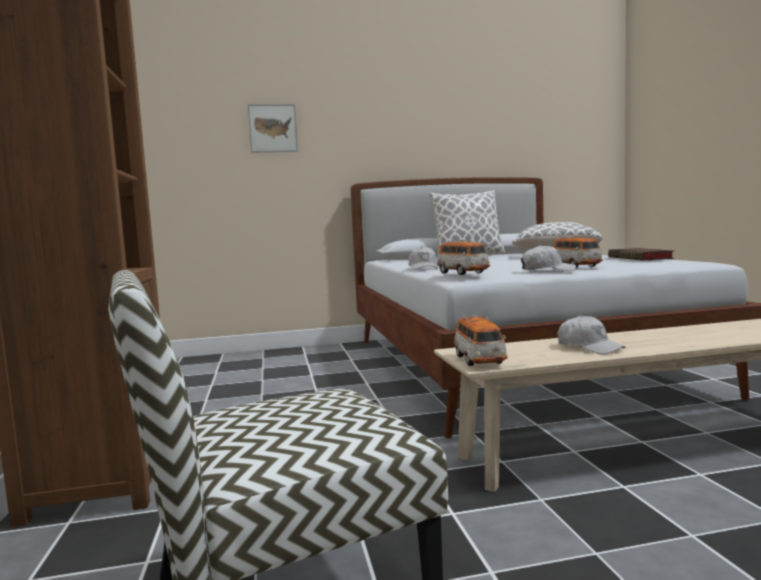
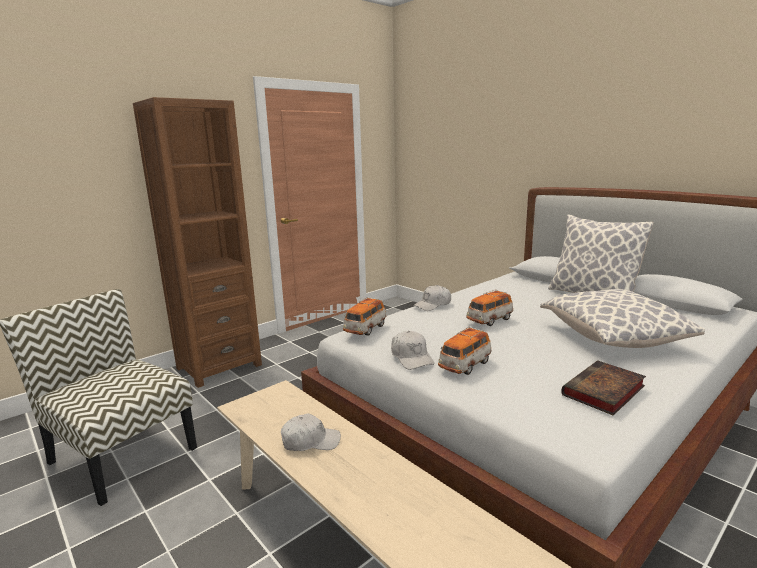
camera: 60 degrees right, 10 degrees up
(273, 128) = (479, 130): picture -> none
(479, 360) = (253, 403): toy car -> toy car (489, 320)
(589, 347) = (310, 441): white cap -> white cap turned 120 degrees counterclockwise

